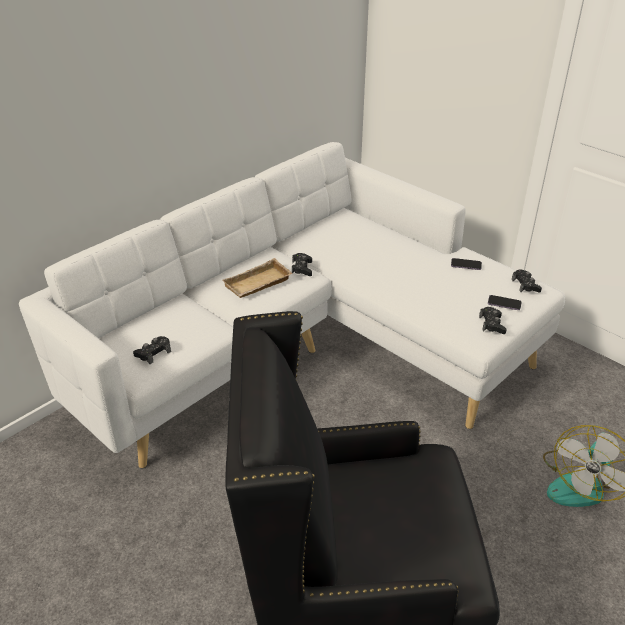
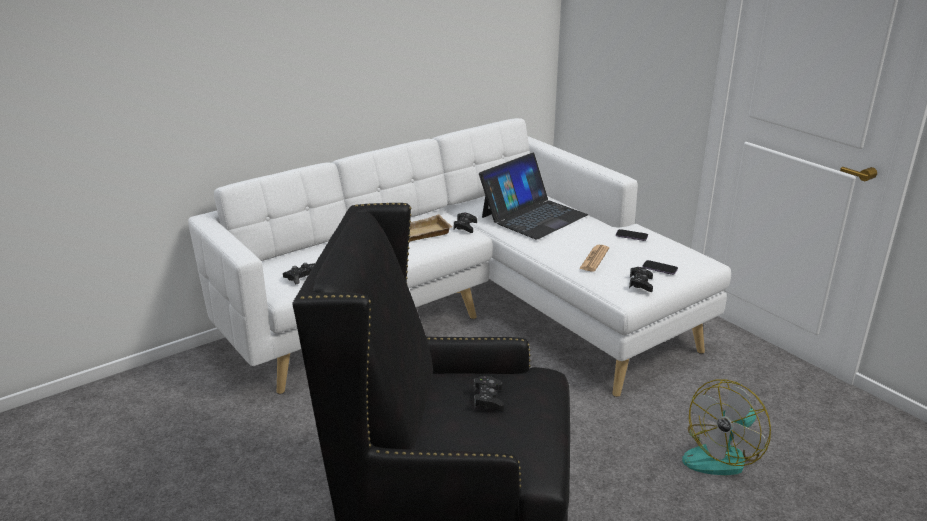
camera: 10 degrees right, 10 degrees down
(365, 248) = (533, 216): none -> laptop
(439, 297) = (594, 259): none -> newspaper
(525, 285) = (688, 256): black game controller -> black game controller (488, 399)

